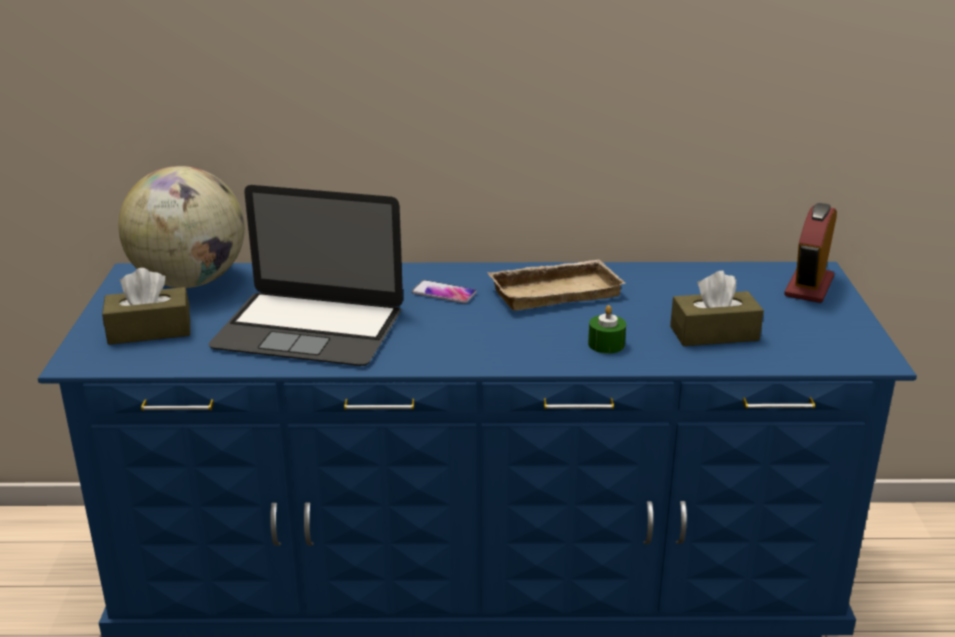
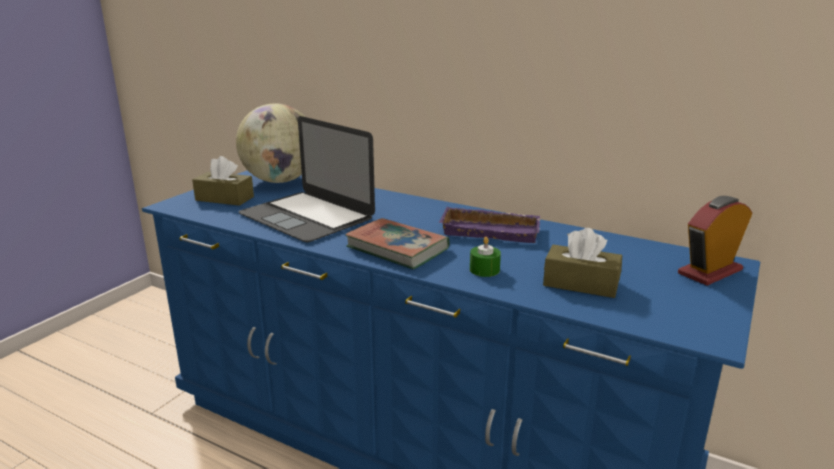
camera: 30 degrees right, 5 degrees down
(444, 293) = (414, 216): phone -> none
(481, 344) = (397, 248): none -> book
(555, 291) = (491, 230): beige tray -> purple tray

